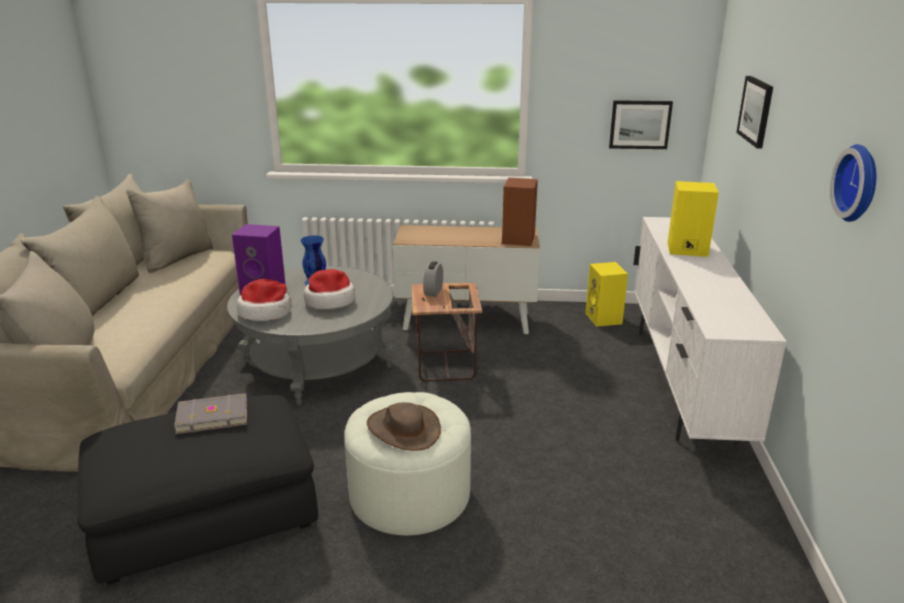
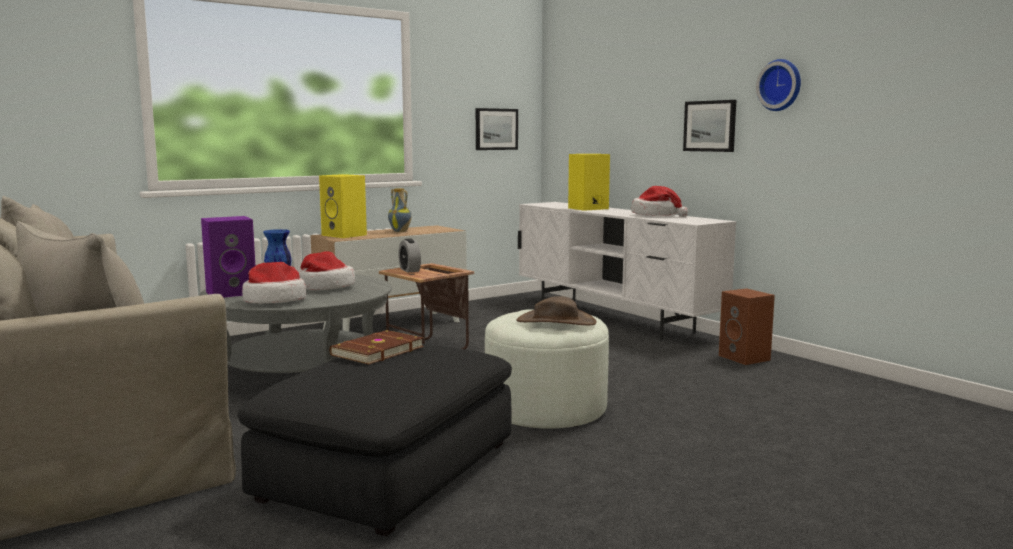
camera: 40 degrees left, 15 degrees down
(212, 415) = (376, 351): grey book -> brown book
(479, 236) = (400, 231): none -> vase
(519, 239) = (438, 229): brown speaker -> brown speaker (745, 358)
(604, 318) = (501, 304): yellow speaker -> yellow speaker (345, 235)
(721, 292) = (656, 215): none -> hat
(756, 111) = (621, 91): picture -> picture (710, 126)

